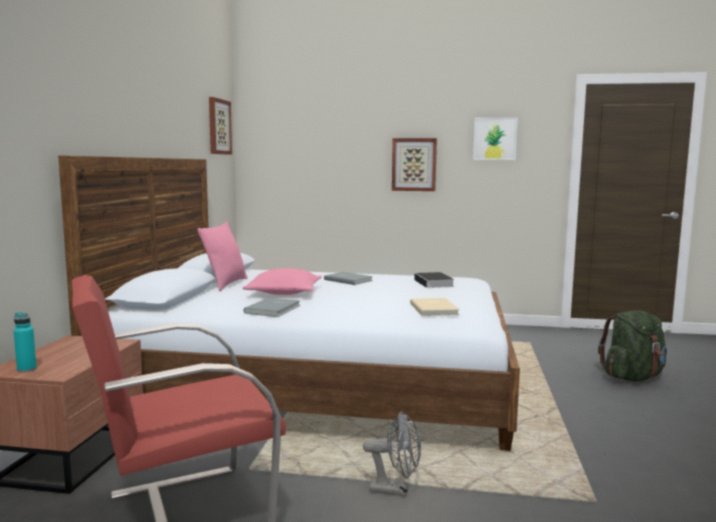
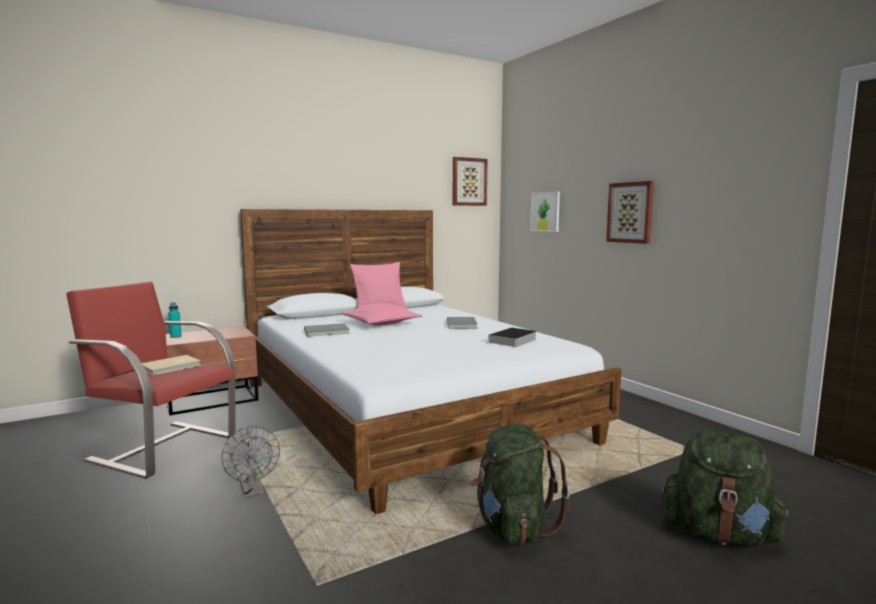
camera: 50 degrees right, 0 degrees up
(435, 309) = (401, 356): beige book -> beige book (172, 367)
(494, 138) = (719, 177): picture -> picture (545, 211)
(574, 417) = (513, 527): none -> green backpack

